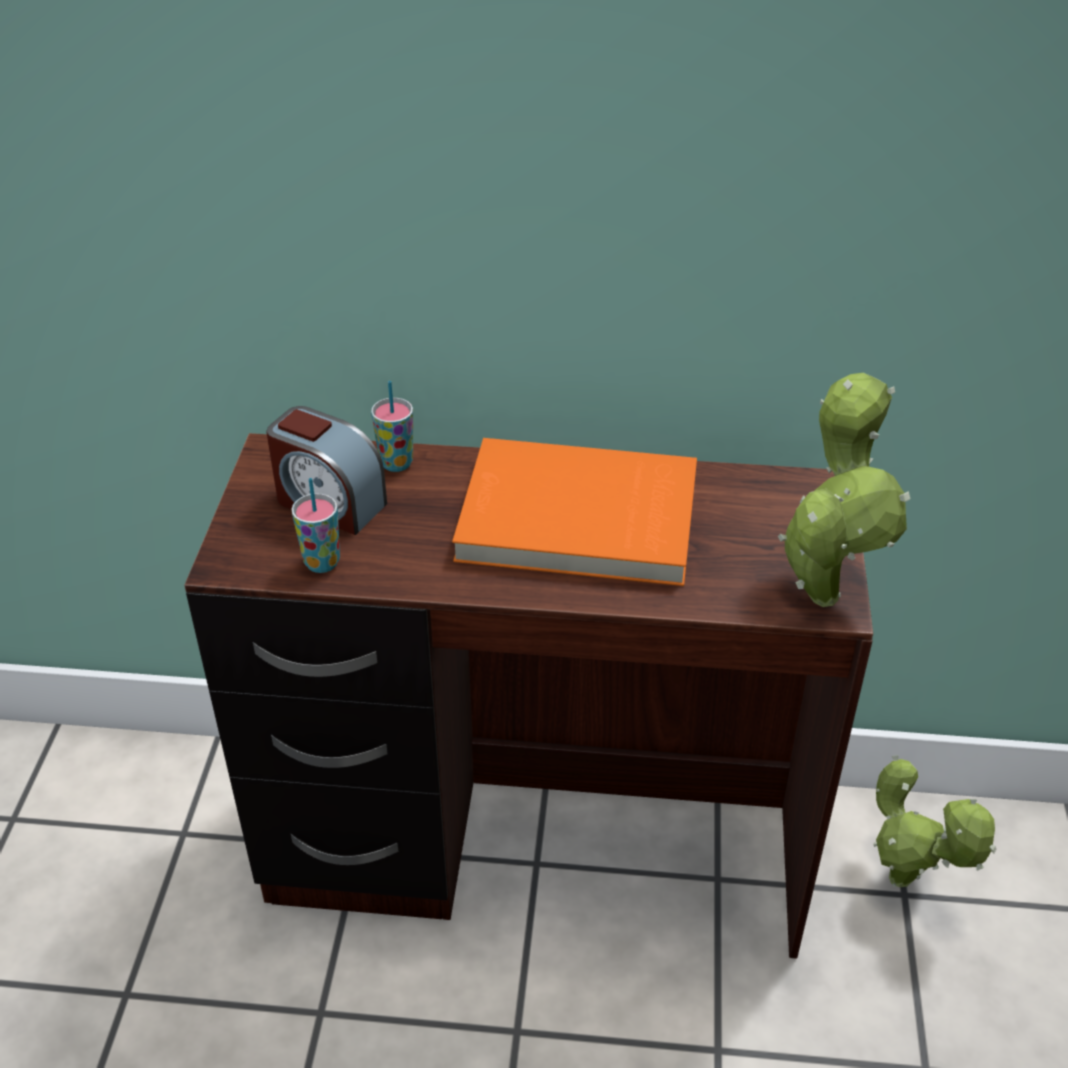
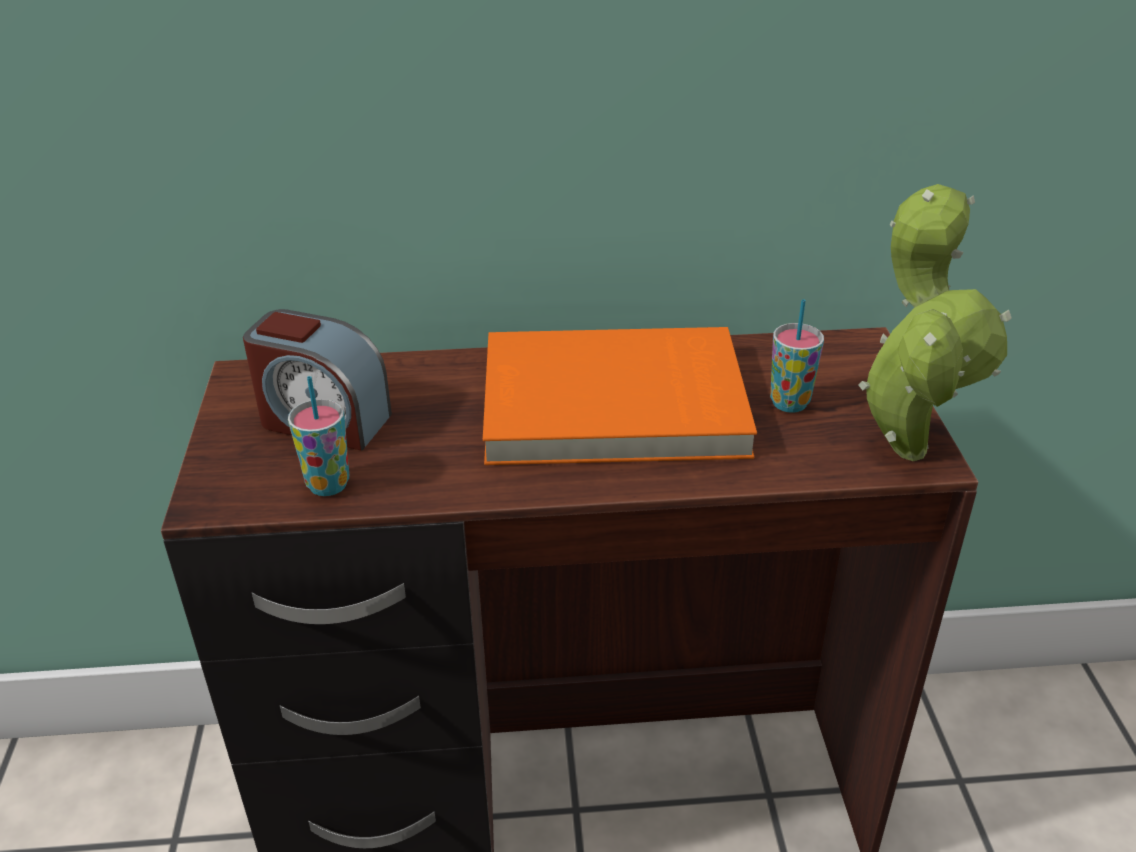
camera: 10 degrees left, 5 degrees down
(396, 463) = (393, 372): cup -> cup (789, 403)
(906, 884) = (958, 769): potted plant -> none

